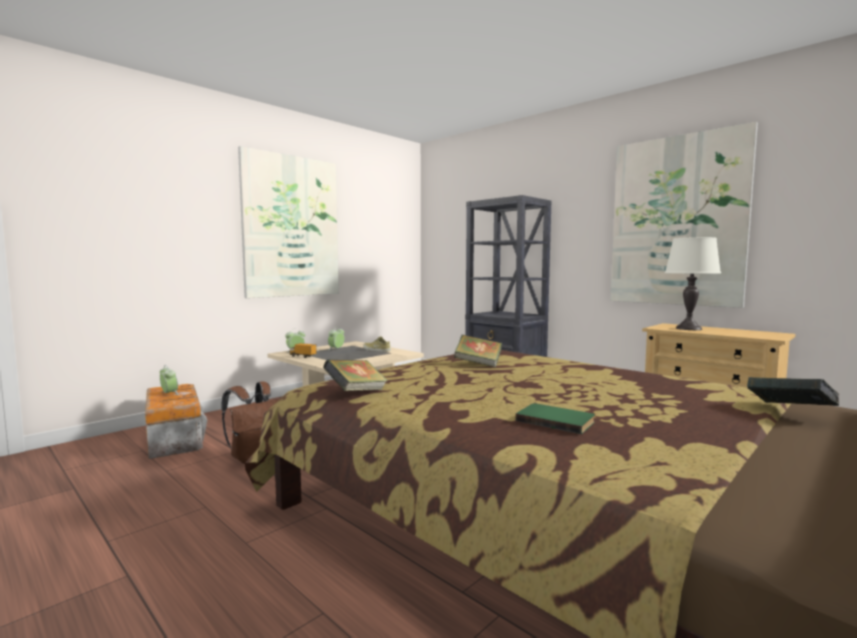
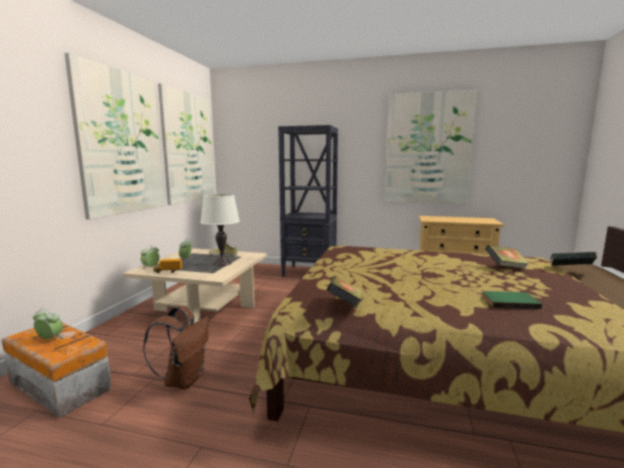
camera: 30 degrees left, 5 degrees up
(380, 232) = (188, 148): none -> picture
(478, 364) = (365, 261): book -> book (505, 267)
(688, 328) = (443, 219): white table lamp -> white table lamp (222, 263)

